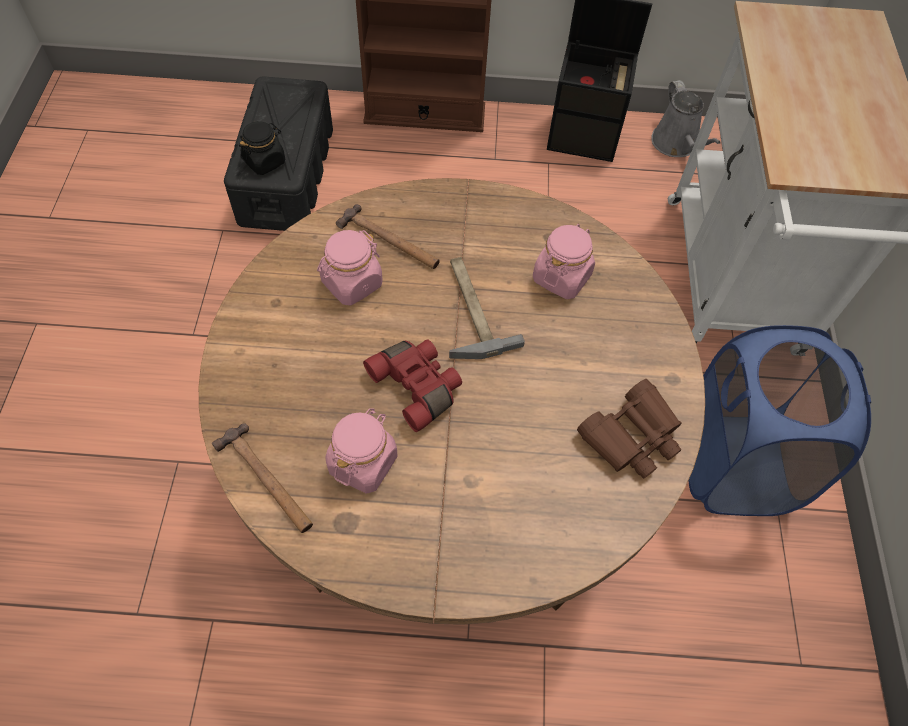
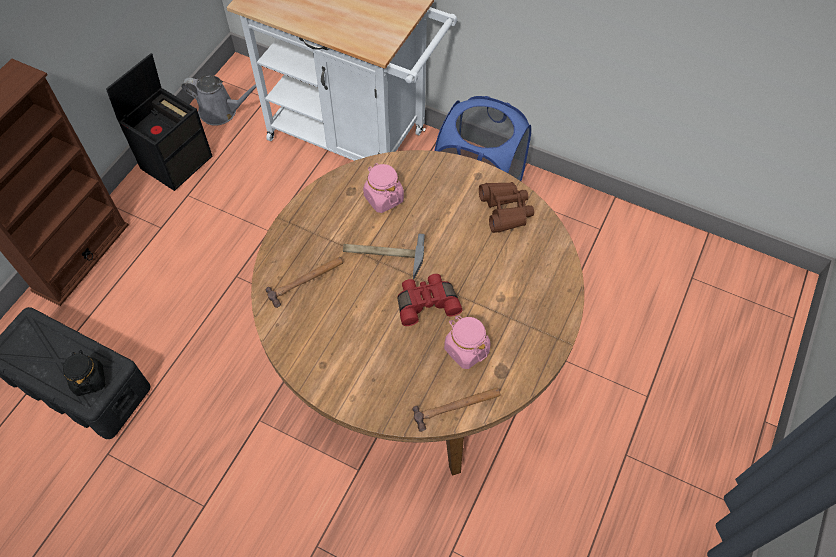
camera: 65 degrees left, 0 degrees up
(351, 283) = (330, 314): pink jar -> none

